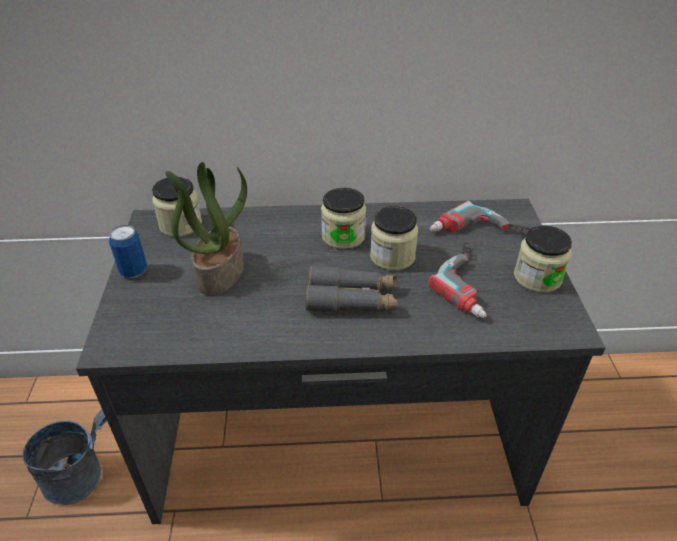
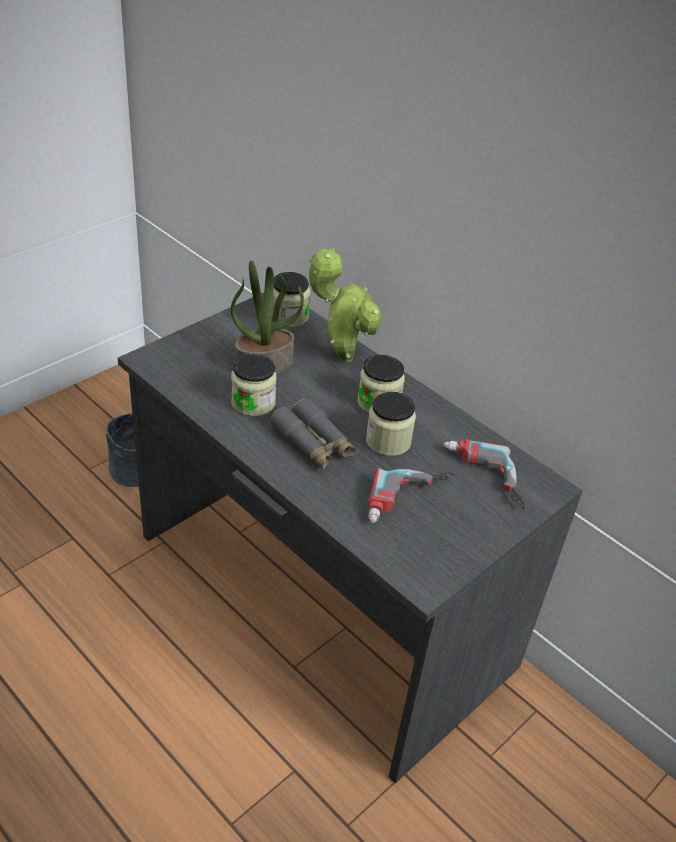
camera: 45 degrees right, 0 degrees up
(133, 271) = (219, 326): can -> none
(265, 224) = (341, 356): none -> potted plant
(537, 277) = (468, 539): jar -> jar (253, 403)

